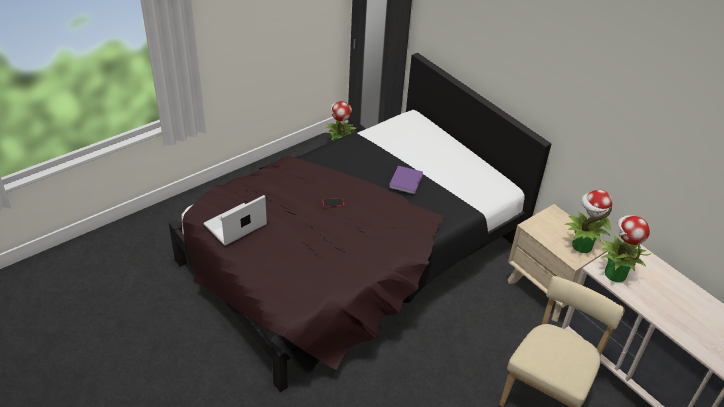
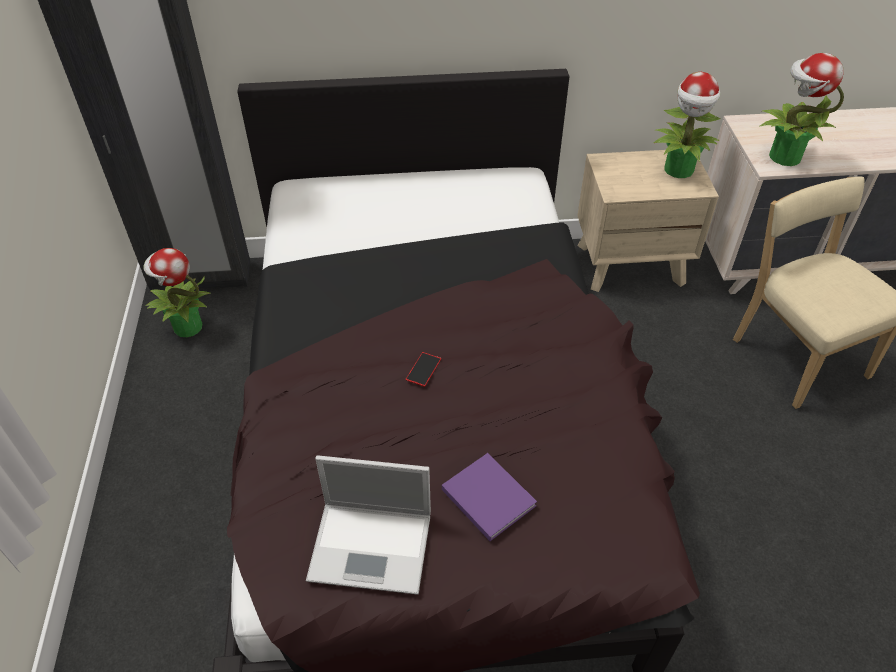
camera: 55 degrees left, 5 degrees up
(234, 225) = (373, 546): laptop -> laptop turned 75 degrees counterclockwise
(406, 180) = (439, 260): purple book -> purple book (486, 496)

